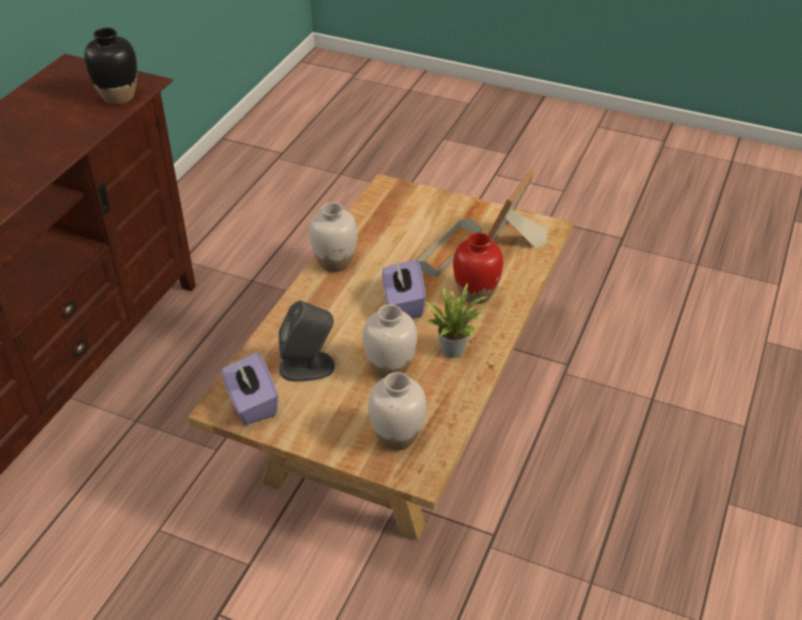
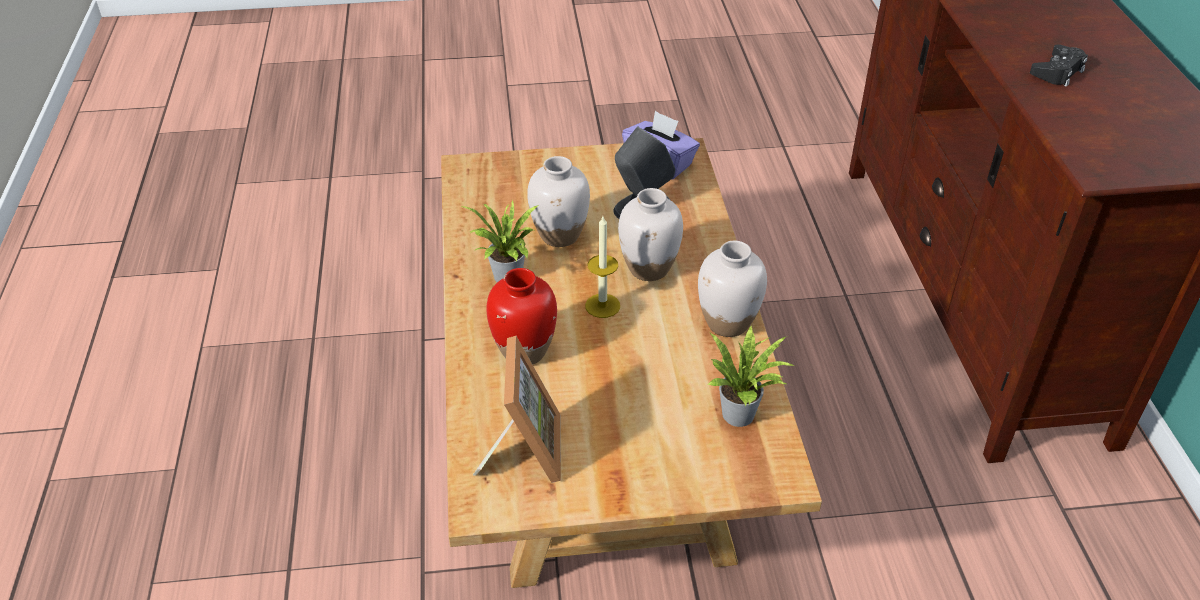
camera: 150 degrees right, 0 degrees up
(51, 136) = (1057, 71): none -> black game controller
(118, 97) = (1087, 139): black vase -> none
(377, 217) = (742, 414): none -> potted plant
(397, 437) = (506, 184): white vase -> white vase (649, 268)
(403, 303) = (602, 306): purple tissue box -> candle
(448, 251) = (602, 400): grey tray -> none

